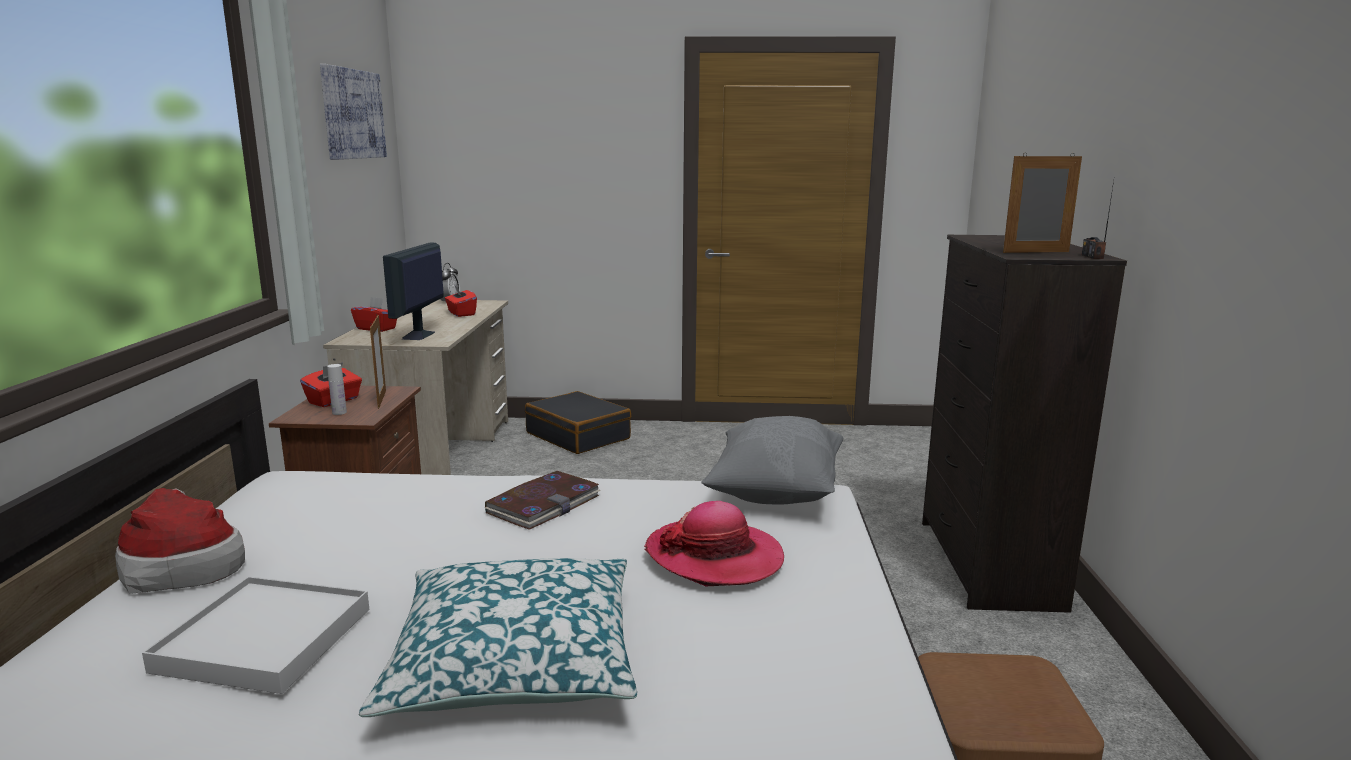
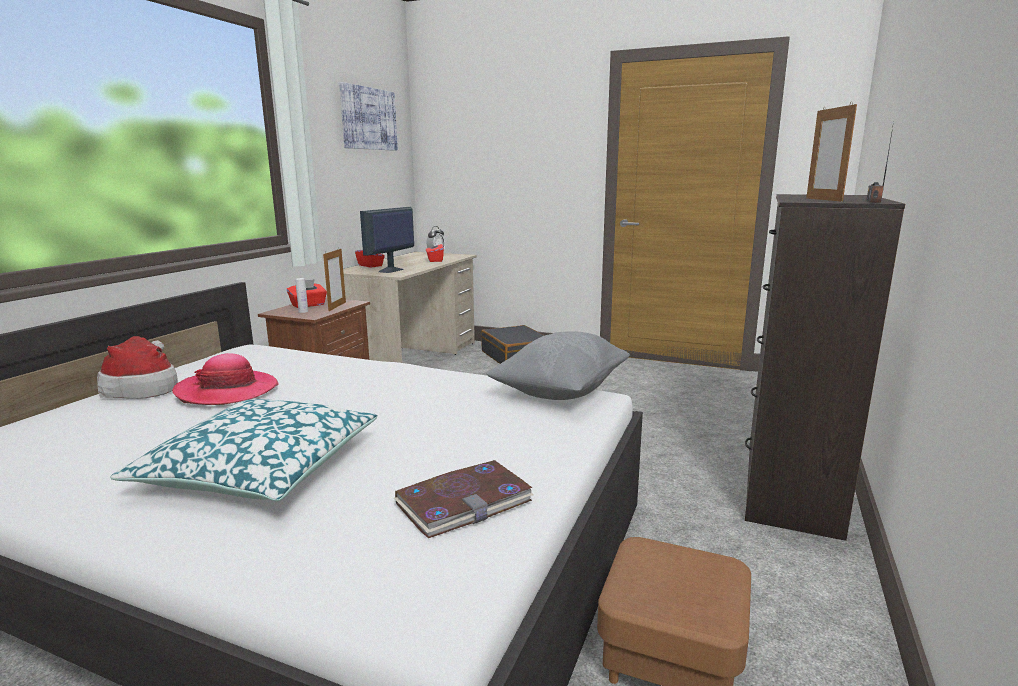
camera: 20 degrees right, 0 degrees up
(265, 639) = (134, 431): white tray -> none
(543, 504) = (386, 380): book -> book (464, 502)
(715, 557) = (465, 427): hat -> hat (227, 391)
(1036, 252) = (823, 199): picture frame -> picture frame turned 105 degrees counterclockwise

